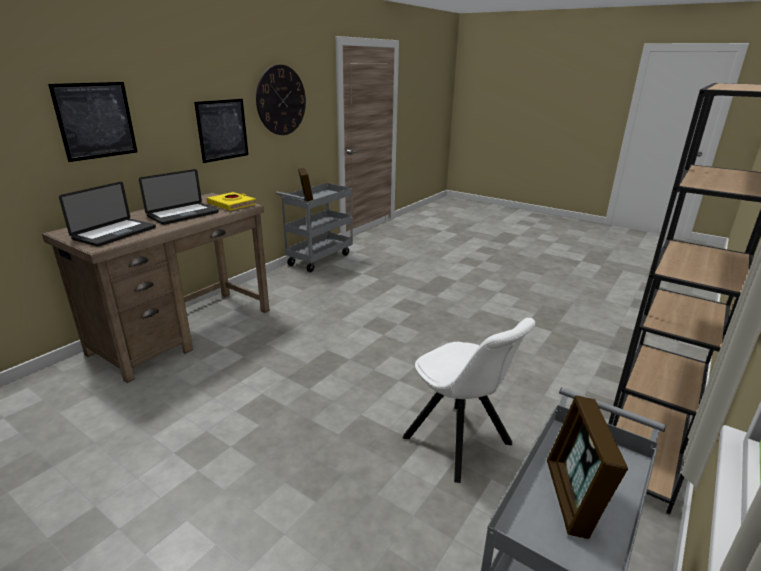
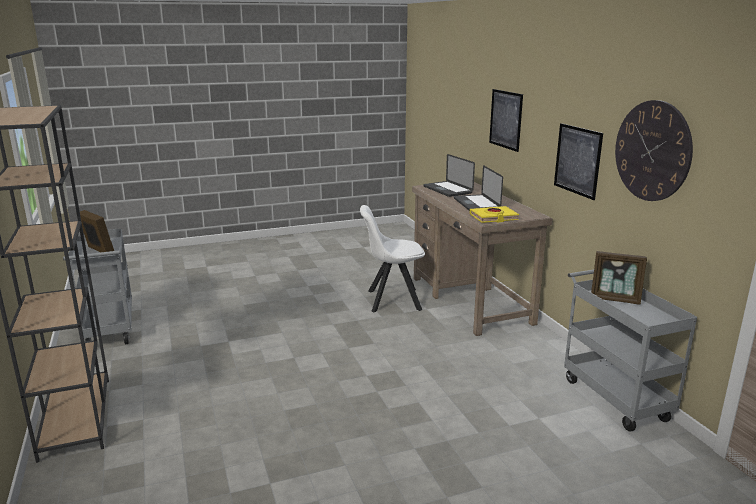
camera: 125 degrees right, 5 degrees down
(459, 442) = (207, 353): white chair -> white chair (392, 300)

